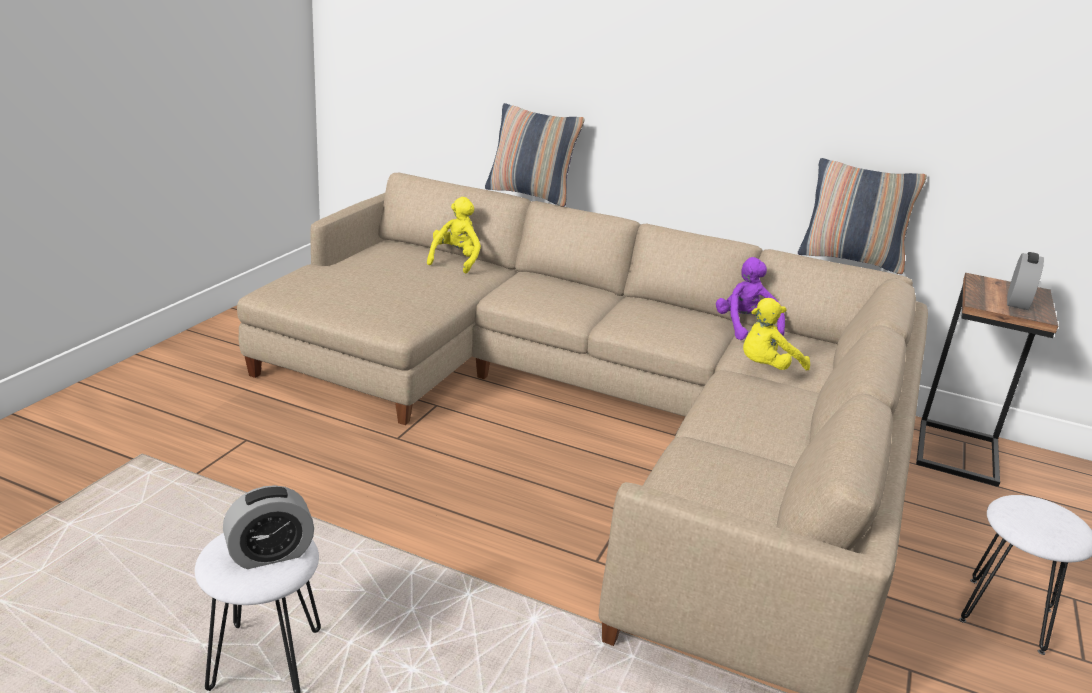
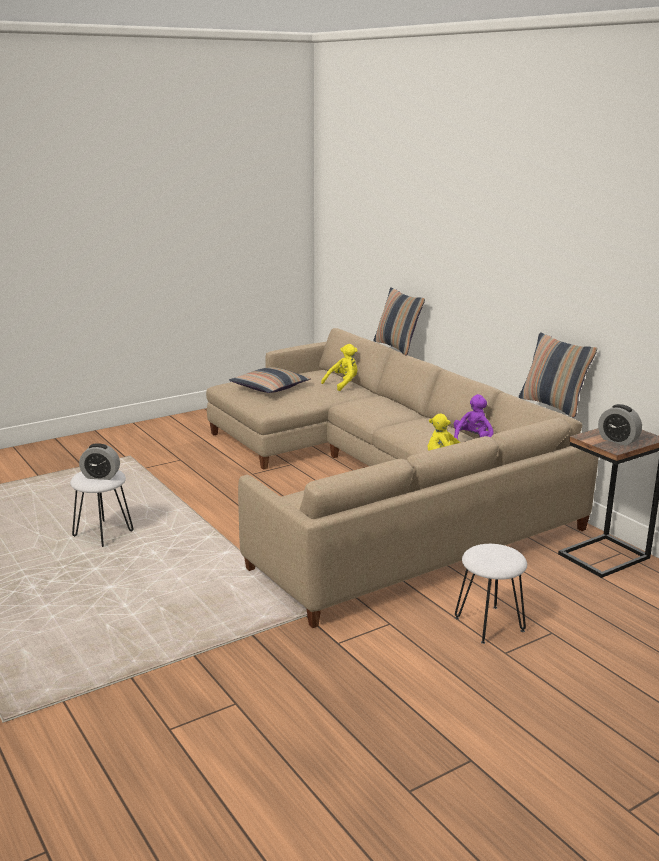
camera: 35 degrees right, 5 degrees down
(356, 284) = (270, 388): none -> pillow
(1017, 302) = (618, 440): alarm clock -> alarm clock turned 75 degrees clockwise

